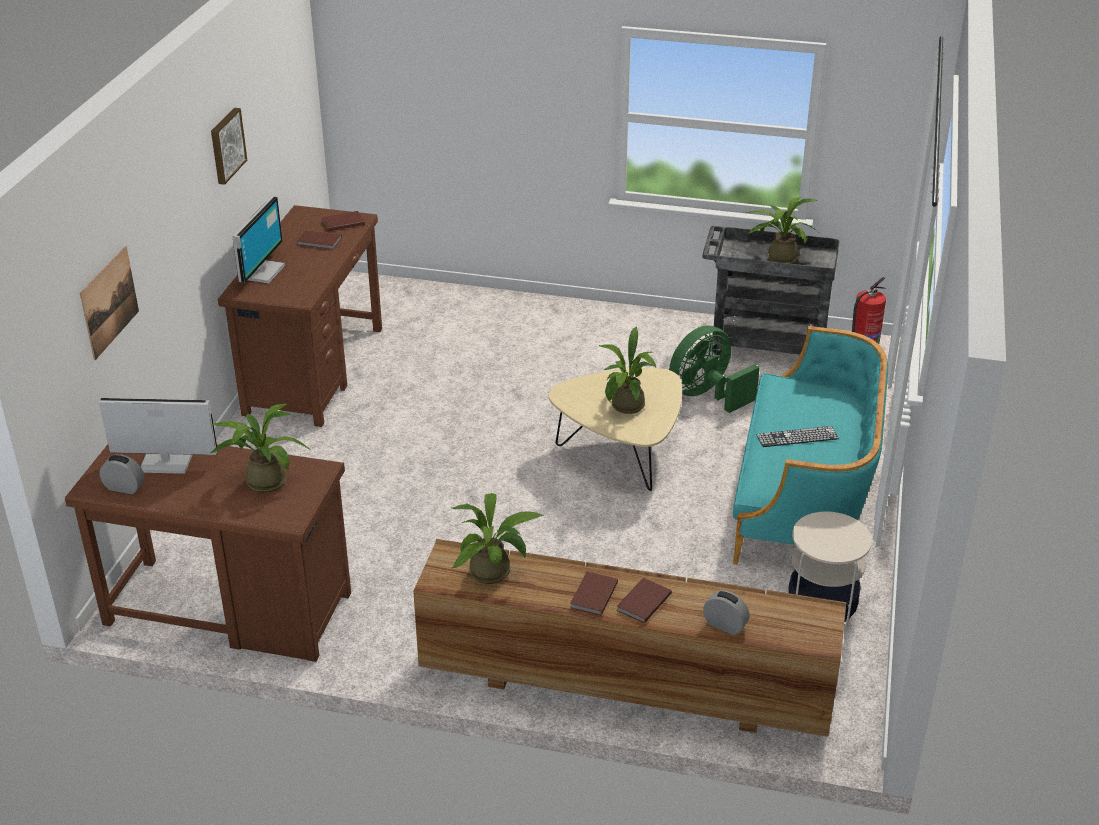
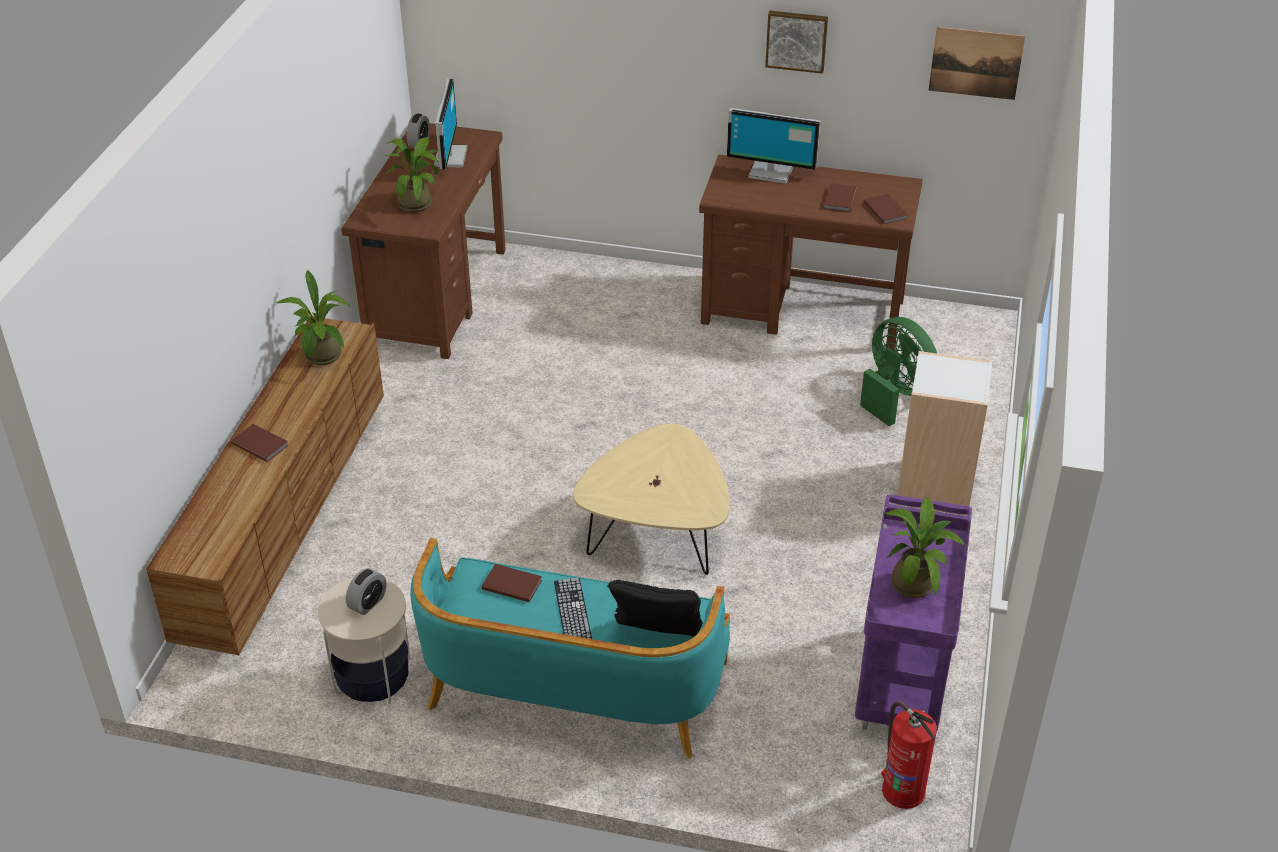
camera: 90 degrees right, 5 degrees up
(109, 302) = (539, 40): picture -> picture (976, 63)
(559, 322) = (934, 487): none -> bookcase
(592, 595) = (277, 414): brown book -> brown book (511, 584)
(625, 408) = (643, 480): potted plant -> none
(707, 395) = (783, 614): green fan -> green fan (895, 394)
(725, 625) = (214, 494): alarm clock -> alarm clock (368, 603)
(761, 349) = (902, 677): black cart -> purple cart
(812, 399) = (656, 637): none -> black pillow

